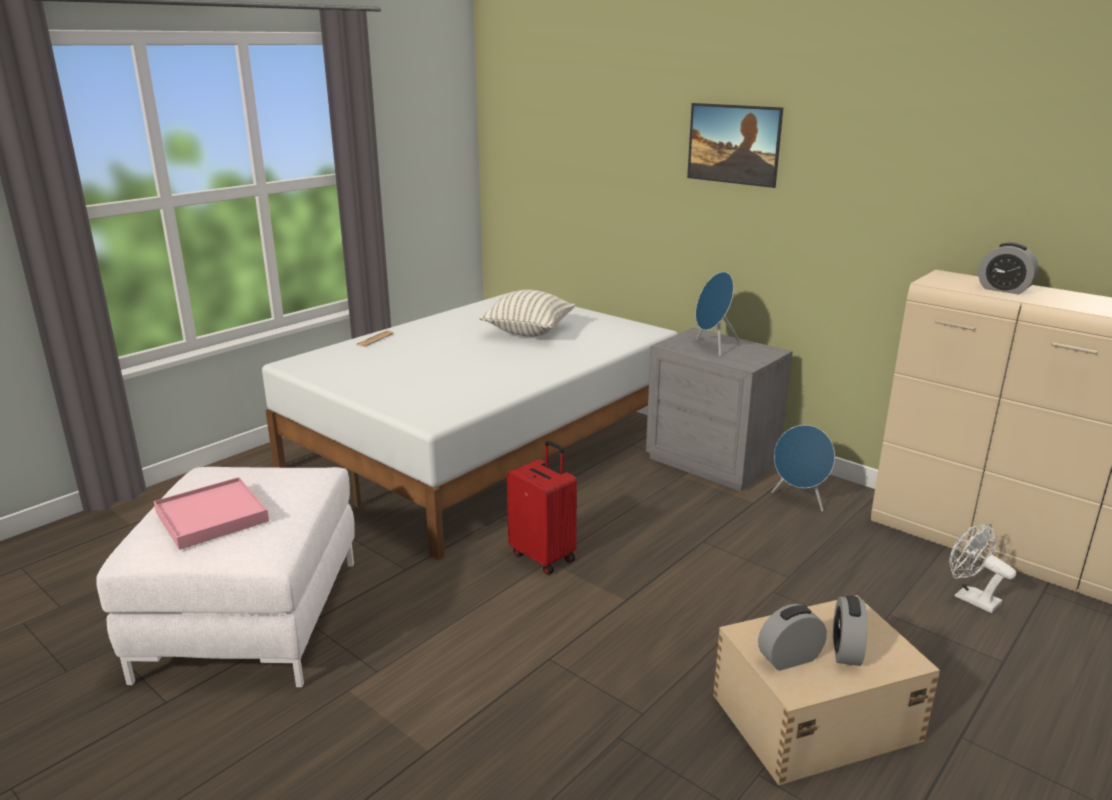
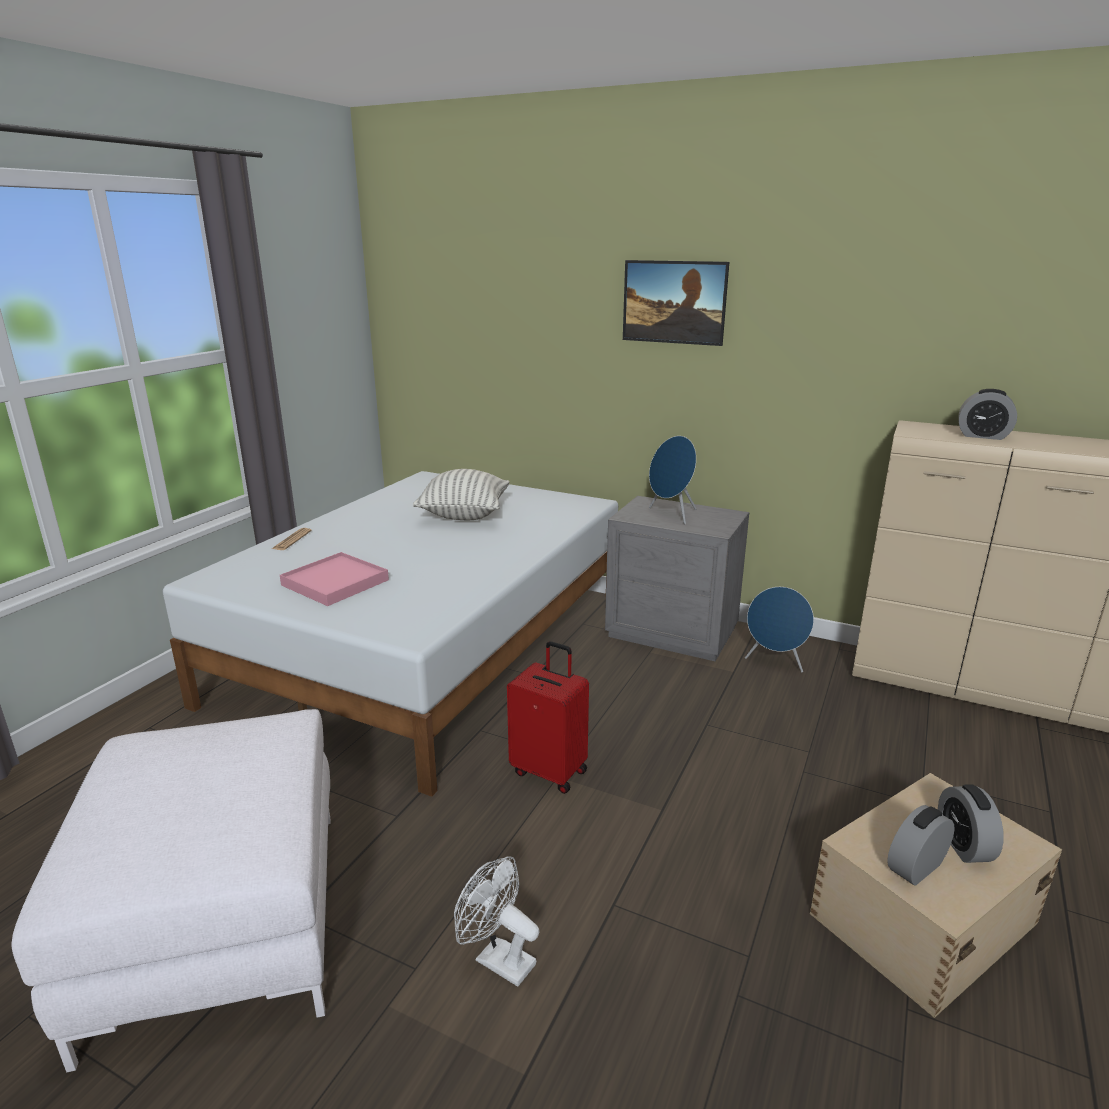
camera: 15 degrees left, 0 degrees up
(211, 517) = (167, 813): pink tray -> pink tray (335, 582)
(970, 598) = (982, 746): white fan -> white fan (497, 959)

